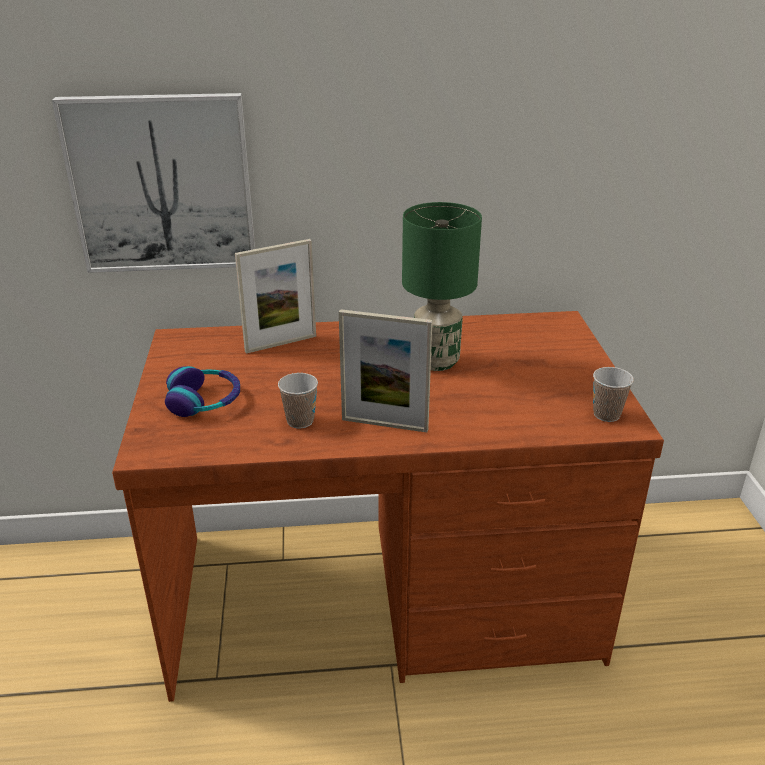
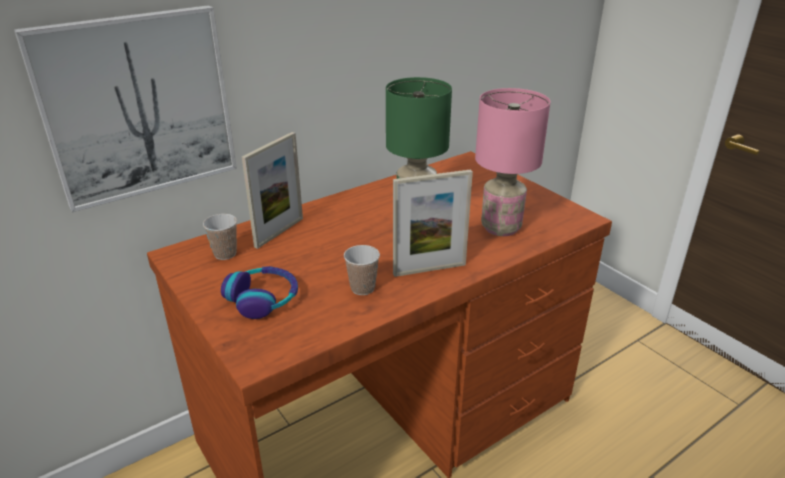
camera: 30 degrees left, 0 degrees up
(512, 406) = (502, 228): none -> pink table lamp
(606, 414) = (564, 215): cup -> cup (225, 254)

